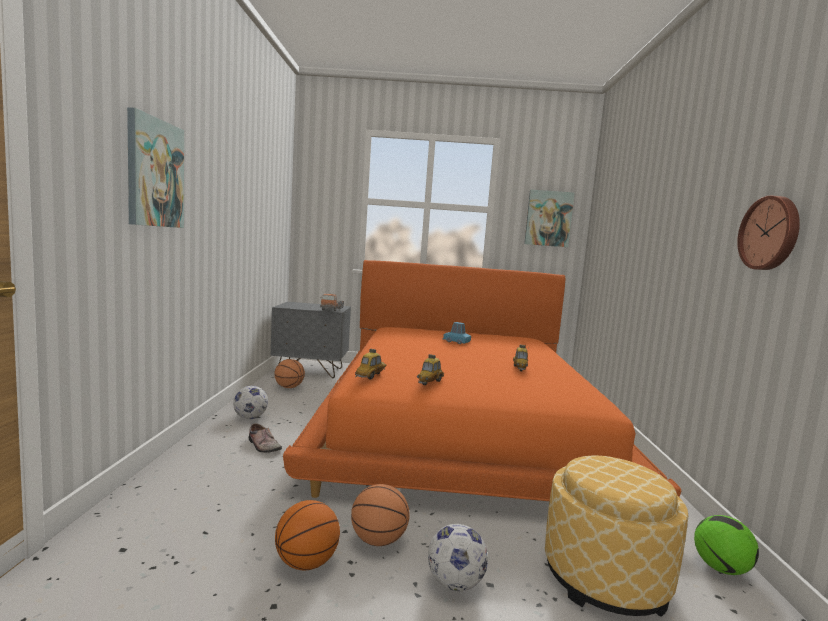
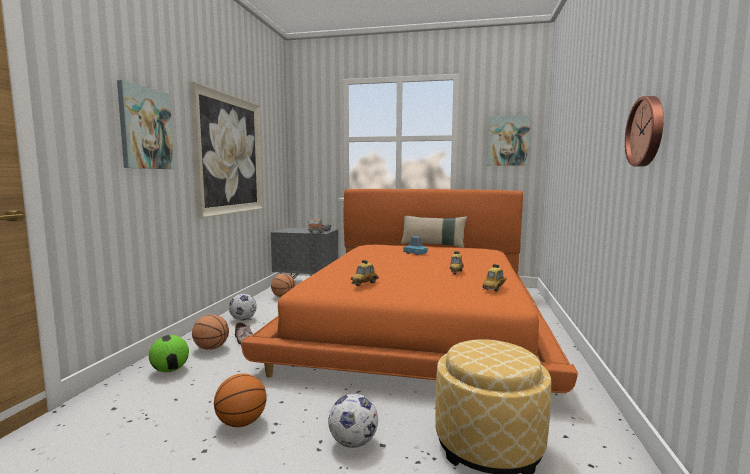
camera: 10 degrees right, 0 degrees up
(237, 211) = (229, 155): none -> picture
(371, 376) = (318, 280): toy car -> toy car (495, 288)
(378, 540) = (305, 409): basketball -> basketball (211, 348)
(466, 331) = (433, 245): none -> beige pillow
(720, 568) = (606, 443): football -> football (170, 370)

